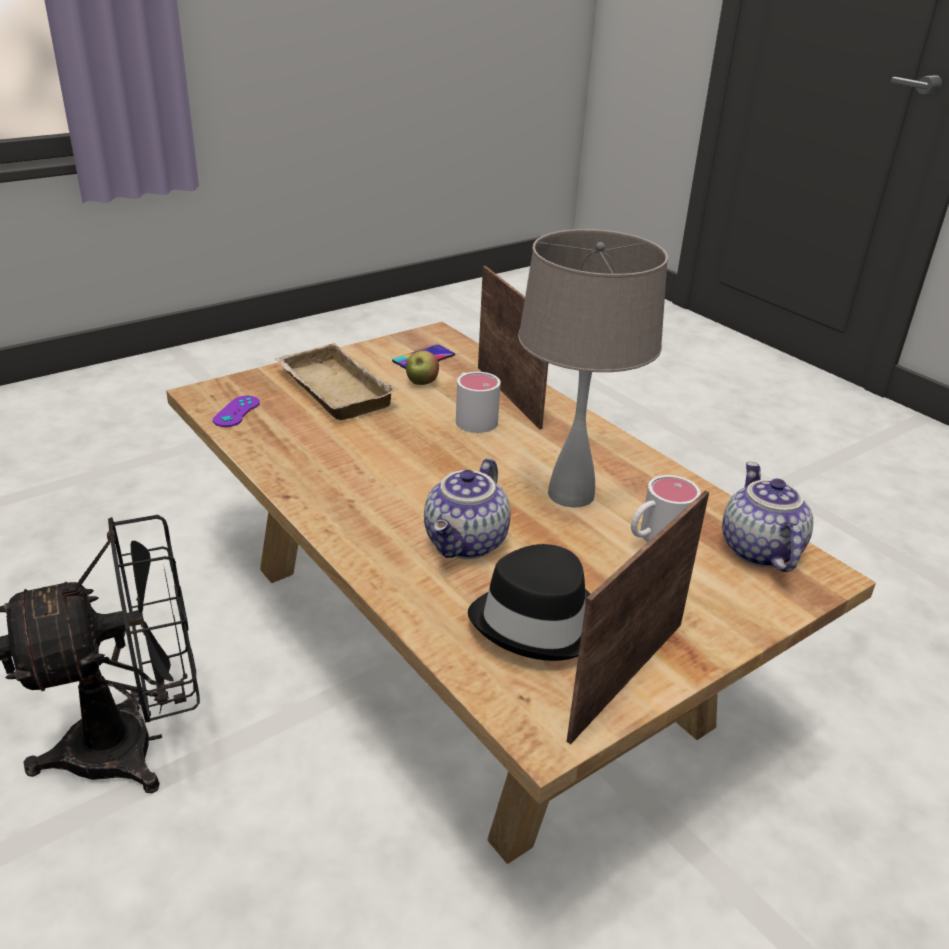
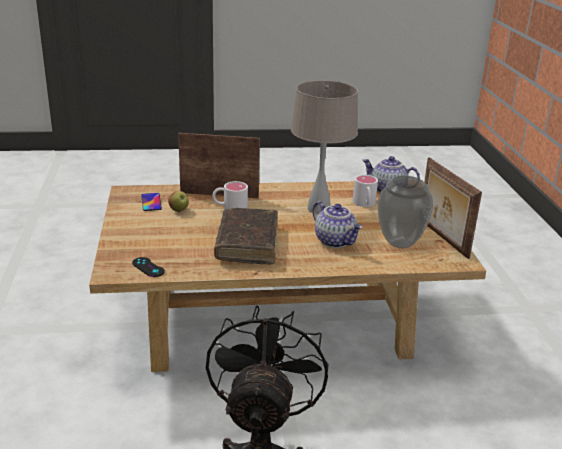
camera: 60 degrees left, 5 degrees down
(236, 411) = (148, 267): purple game controller -> black game controller
(330, 390) = (156, 235): beige tray -> none
(373, 463) = (247, 244): none -> brown book
(539, 622) = (400, 243): black hat -> vase

